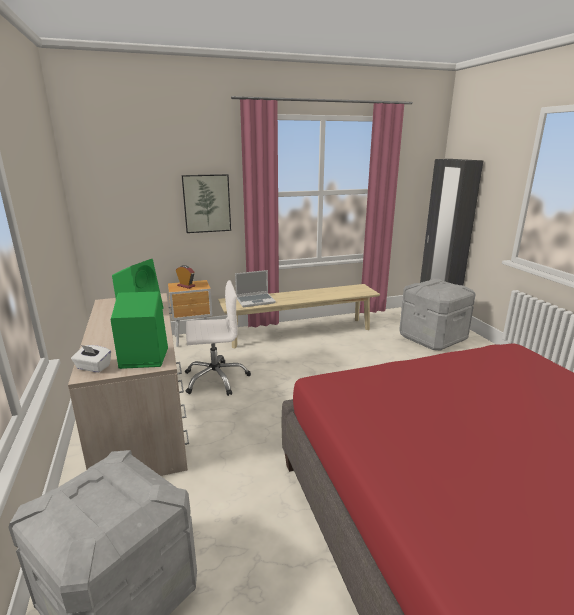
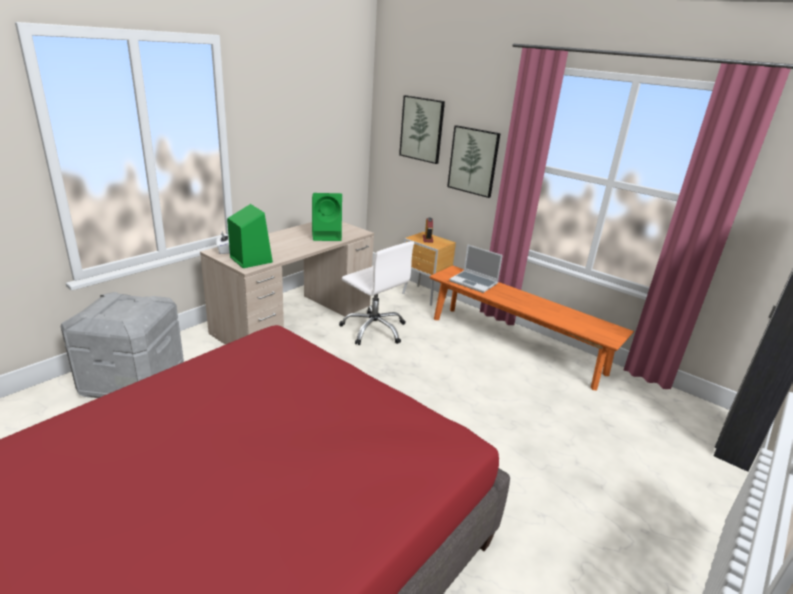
camera: 55 degrees right, 5 degrees up
(141, 186) = (422, 129): none -> picture
(299, 333) = (515, 345): beige bench -> orange bench
(432, 338) = (652, 452): grey storage box -> none

